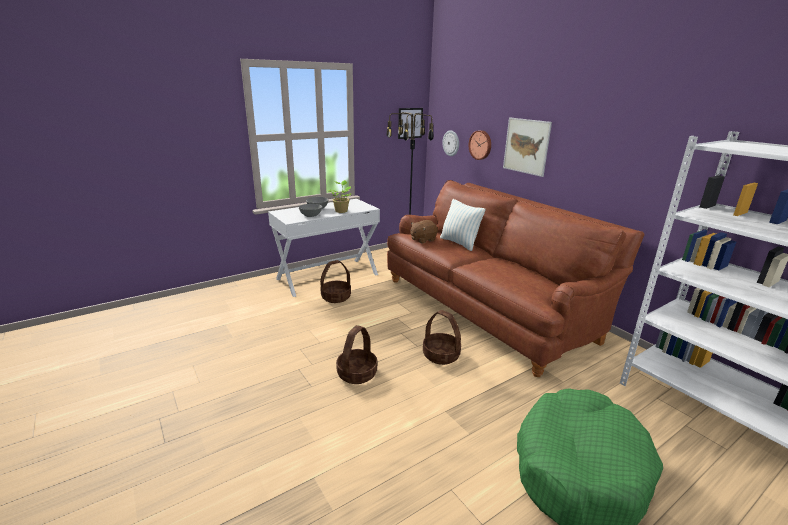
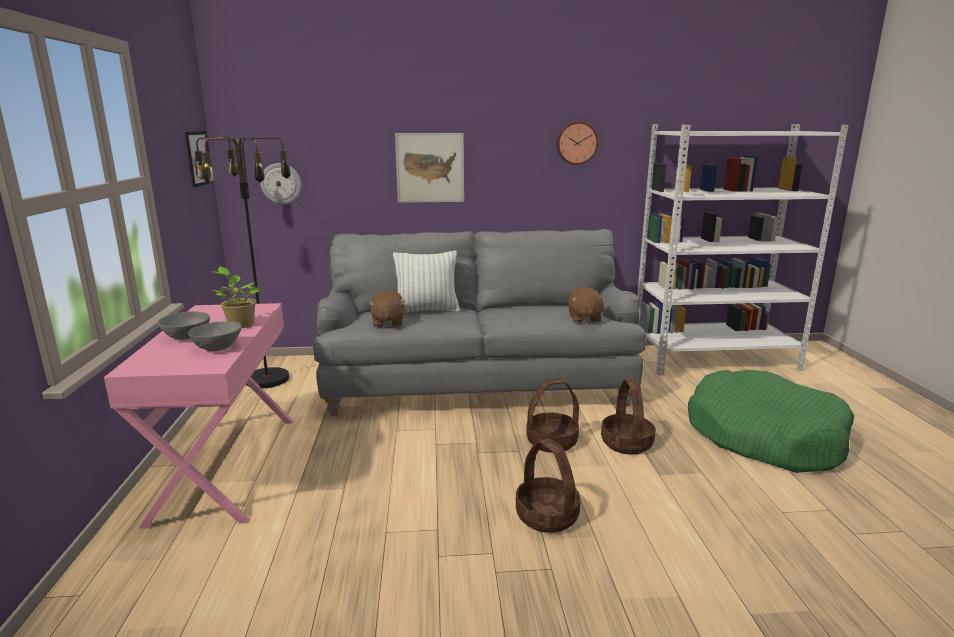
camera: 60 degrees left, 5 degrees down
(327, 276) = (226, 466): white console table -> pink console table
(336, 297) = (313, 477): basket -> basket (627, 443)
(480, 145) = (347, 177): wall clock -> wall clock (576, 143)
(489, 306) = (476, 379): brown sofa -> grey sofa
(522, 289) = (584, 318): none -> brown plush toy

